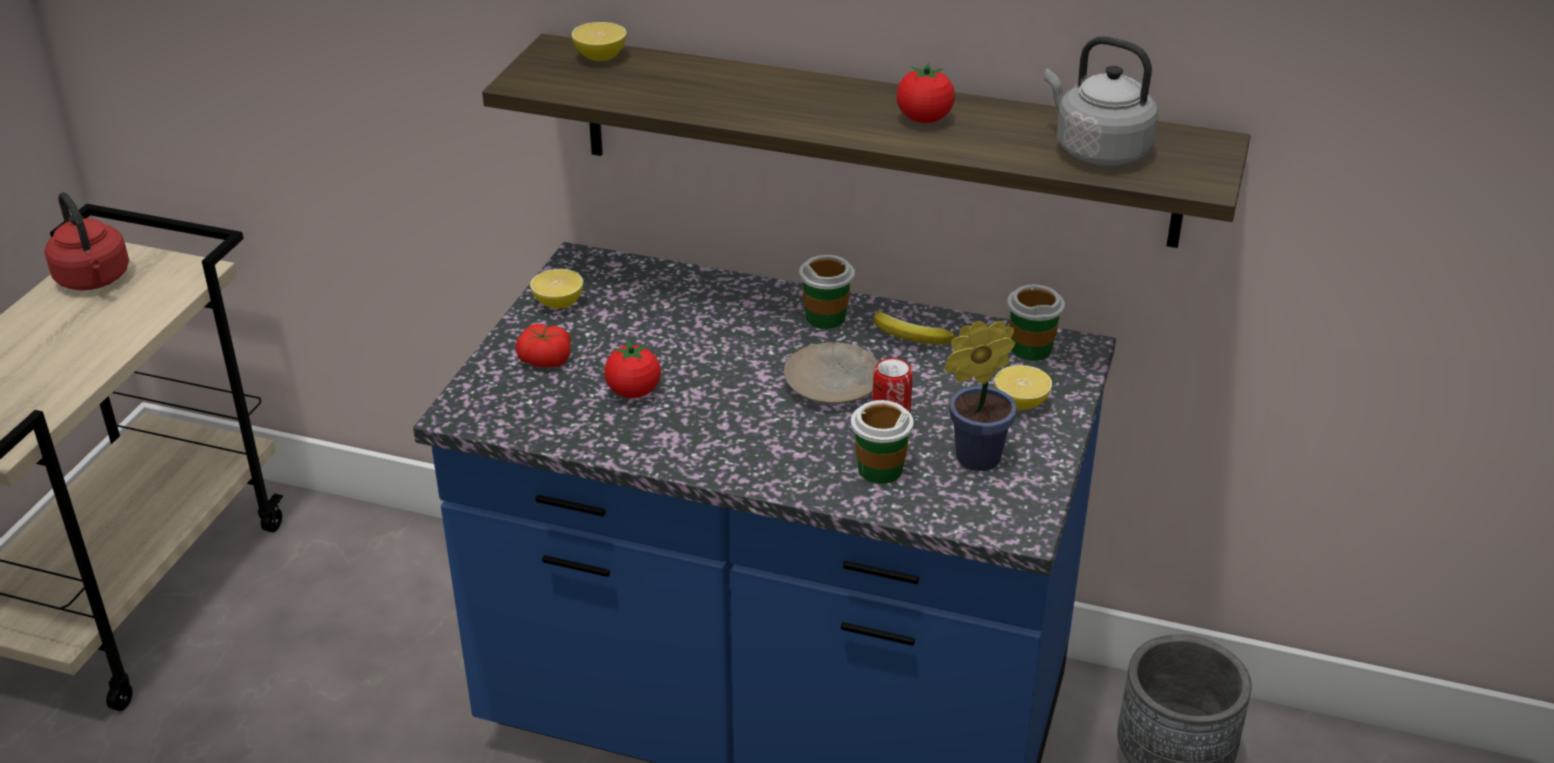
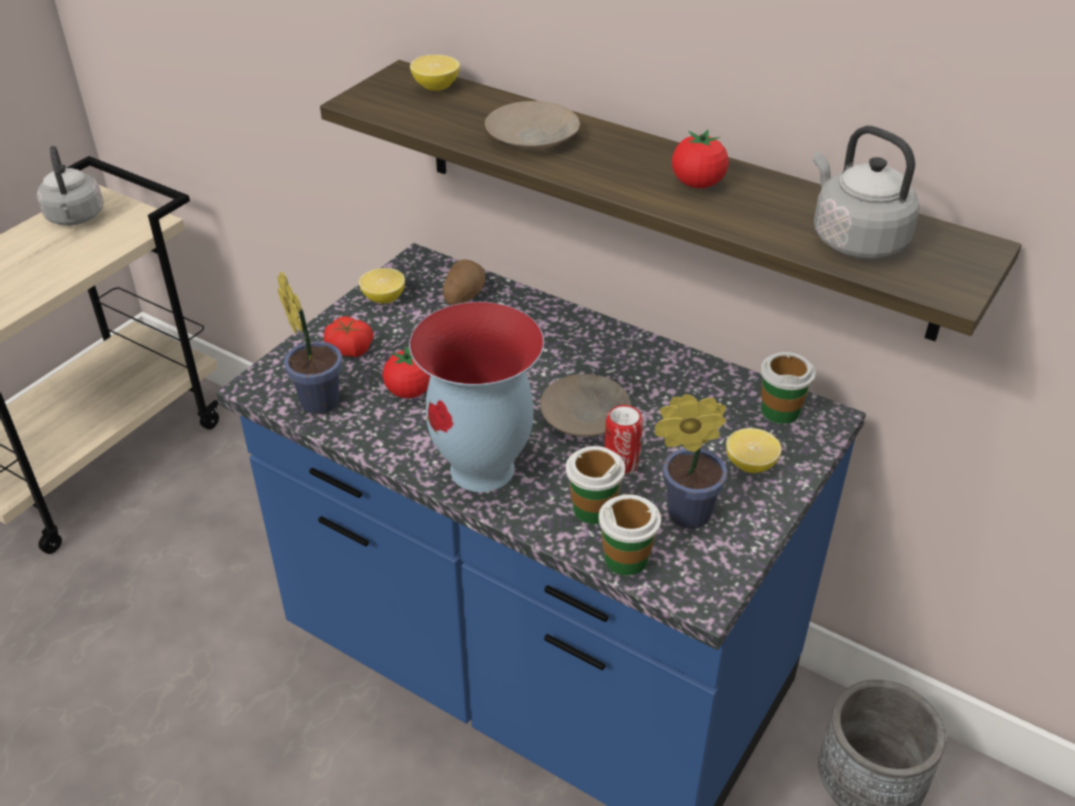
camera: 15 degrees right, 5 degrees up
(94, 280) = (75, 218): red kettle -> grey kettle
(535, 415) = (318, 399): none -> potted plant
(647, 289) = (463, 297): none -> potato
(733, 94) = (533, 136): none -> beige plate
(750, 453) = (484, 470): none -> vase
(826, 317) = (604, 348): cup -> cup (626, 558)
(908, 337) = (671, 380): banana -> none

